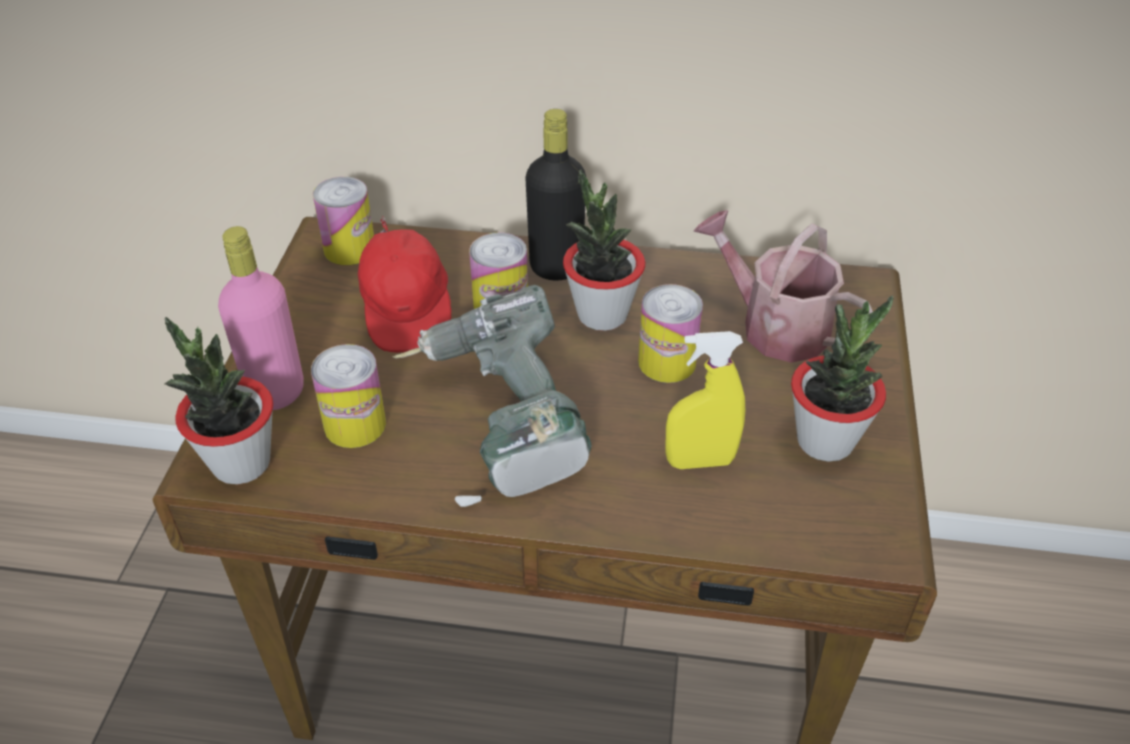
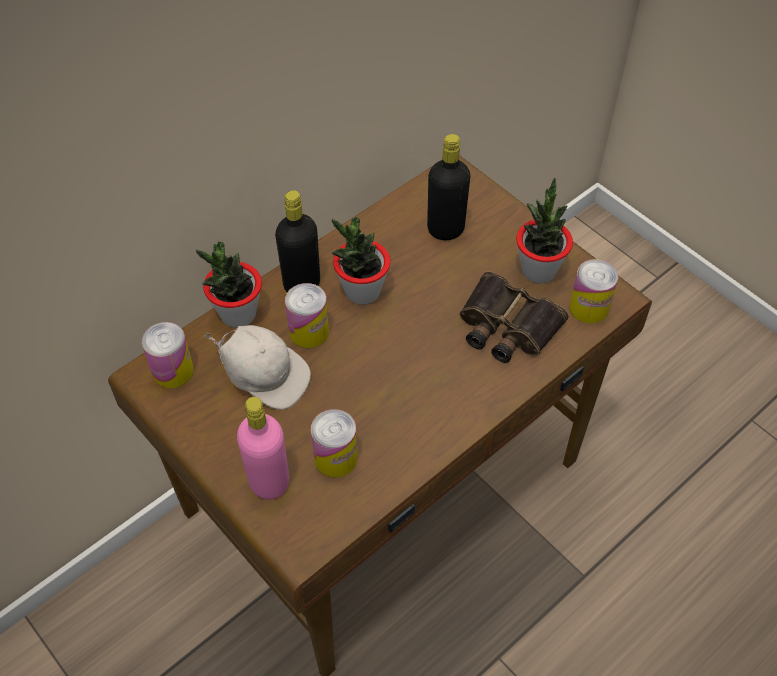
camera: 50 degrees left, 10 degrees up
(240, 463) = (312, 531): potted plant -> potted plant (238, 314)
(407, 311) = (265, 377): red cap -> white cap
(498, 422) = (398, 391): power drill -> none
(667, 362) = (426, 290): can -> can (588, 307)
(700, 461) = (506, 327): yellow spray bottle -> binoculars
(774, 326) = (445, 229): watering can -> black bottle

